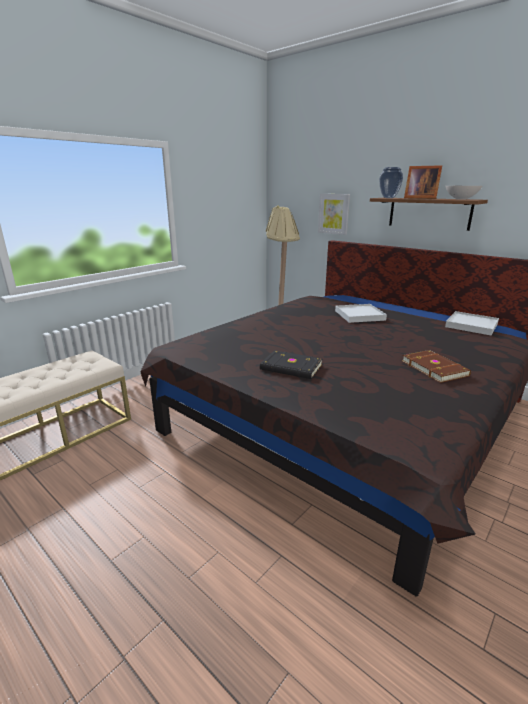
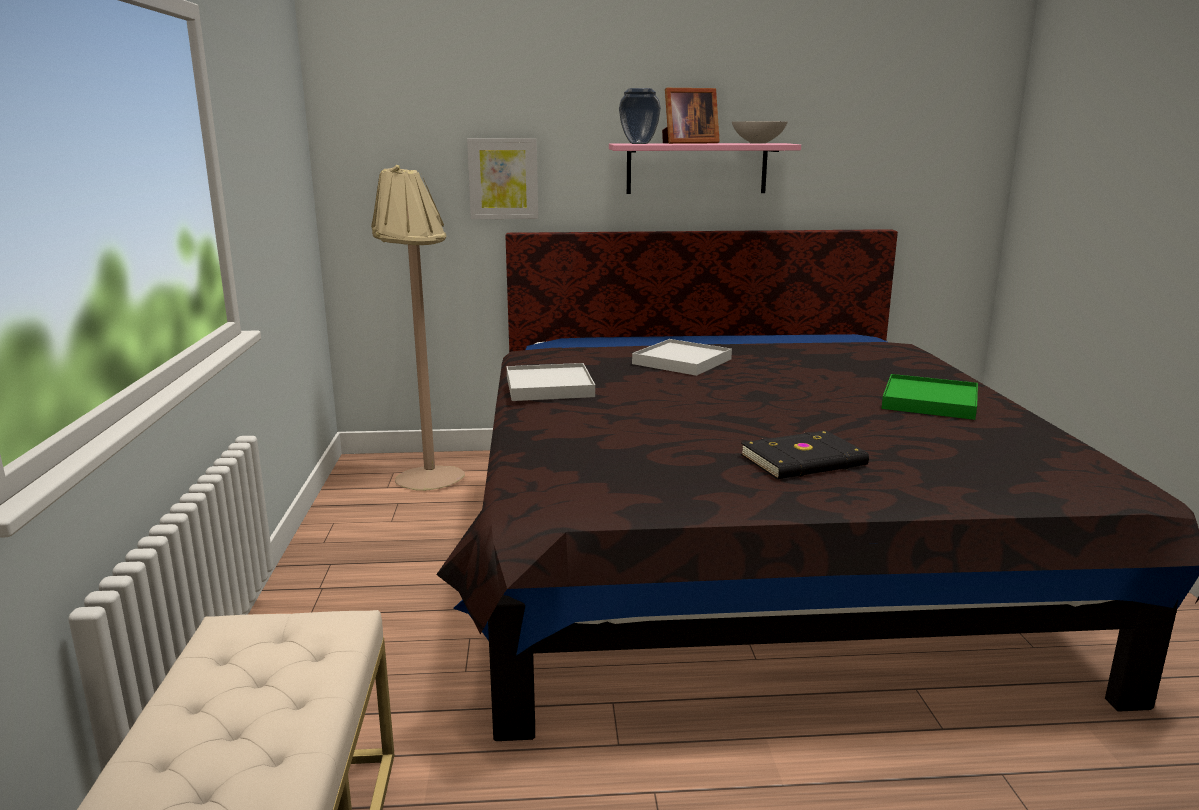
camera: 45 degrees left, 5 degrees down
(429, 213) = (696, 168): brown shelf -> pink shelf
(435, 368) = (929, 401): brown book -> green tray
(471, 325) = (830, 340): white tray -> white tray (549, 387)

